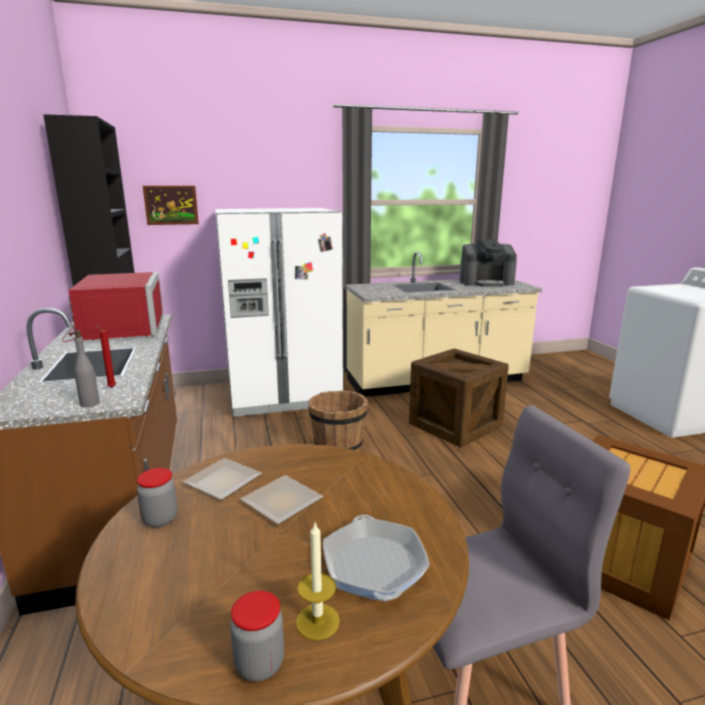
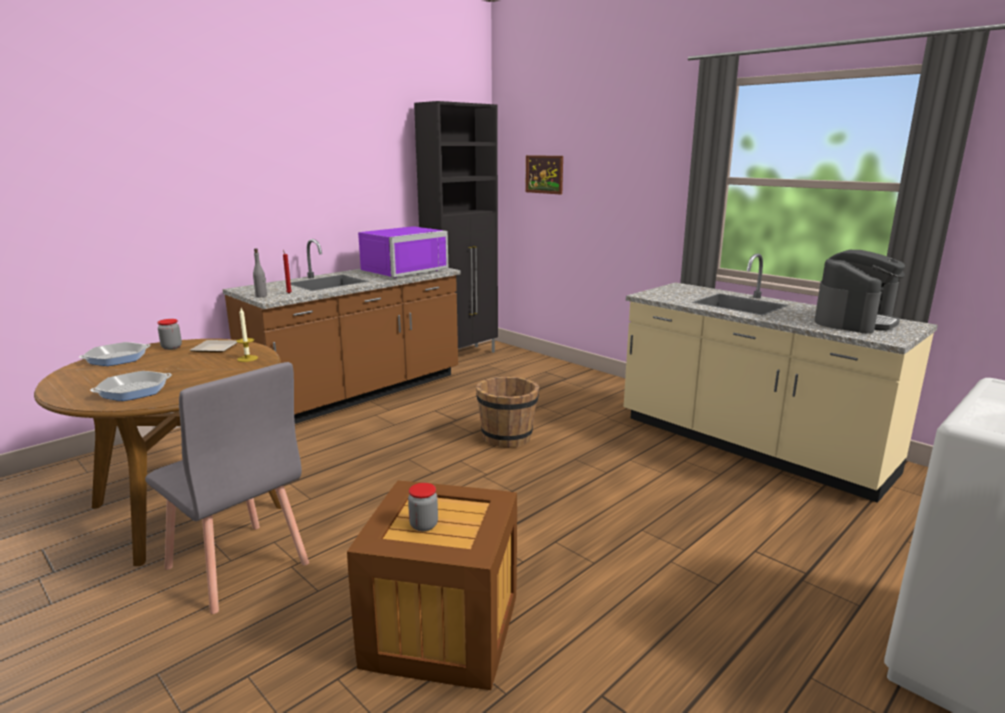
camera: 60 degrees right, 0 degrees up
(116, 329) = (401, 270): red microwave -> purple microwave
(152, 583) = (117, 358): none -> frying pan
(259, 664) = (60, 385): jar -> jar (424, 525)
(279, 502) = (195, 362): plate -> none
(283, 395) = (578, 387): white fridge -> none
(317, 621) = (87, 388): candle -> candle (247, 358)
(455, 425) = (639, 481): crate -> none
(486, 282) = (854, 321): coffee machine -> coffee machine turned 105 degrees counterclockwise

